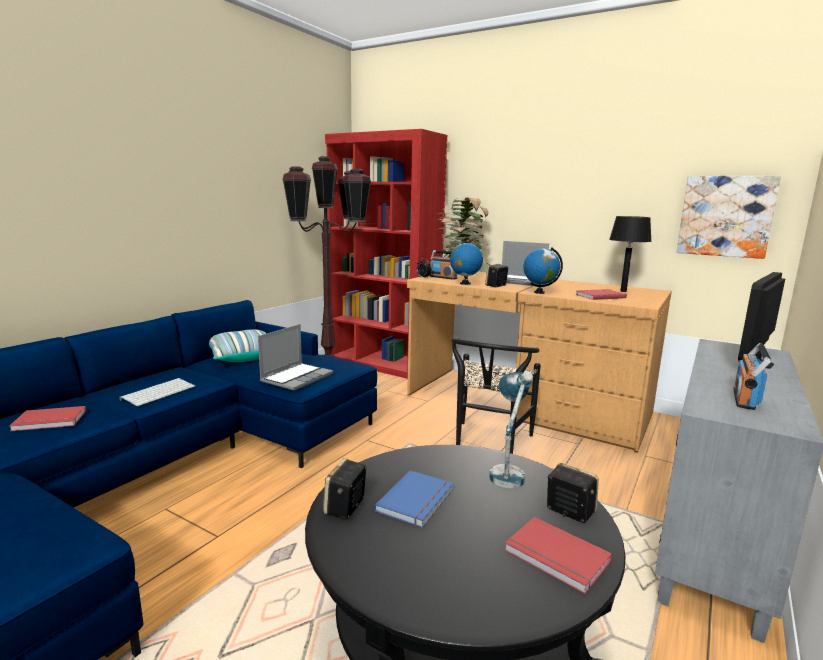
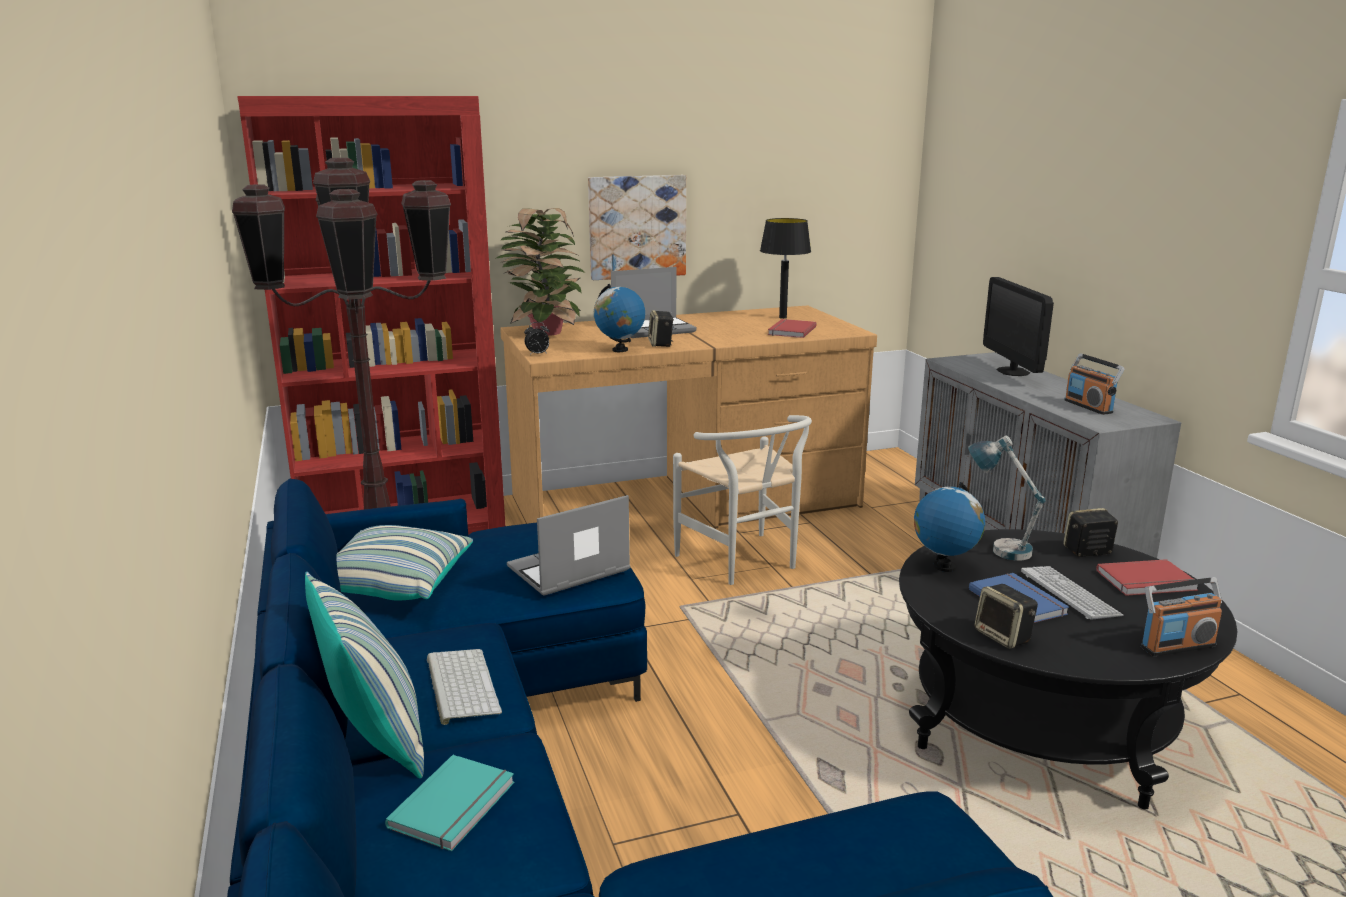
camera: 50 degrees left, 5 degrees up
(49, 421) = (456, 805): red book -> turquoise book
(102, 393) = (376, 738): none -> pillow
(297, 377) = (568, 570): laptop -> laptop turned 105 degrees counterclockwise
(443, 277) = (557, 347): radio -> radio (1177, 646)
(465, 520) = (1069, 594): none -> keyboard
(488, 443) = (744, 563): black chair -> white chair
(539, 292) = (731, 341): globe -> globe (944, 567)
(725, 216) = (850, 207): picture -> picture (637, 227)

